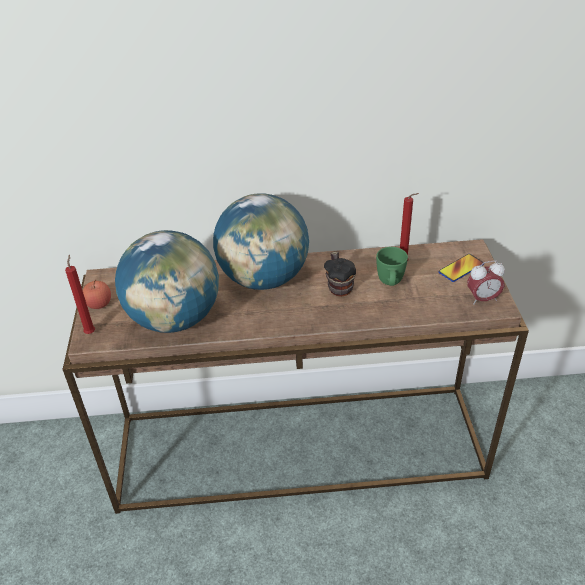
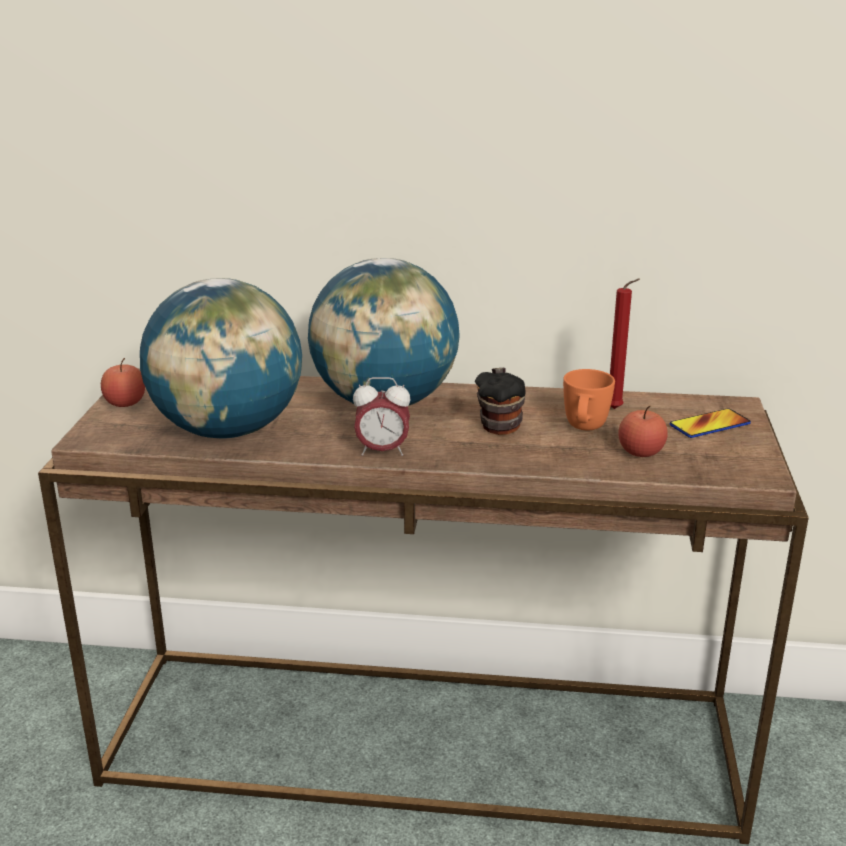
camera: 10 degrees right, 15 degrees down
(90, 332) = (97, 430): red candle -> none
(390, 284) = (584, 429): green mug -> orange mug
(428, 298) = (640, 452): none -> apple
(482, 299) = (734, 463): alarm clock -> alarm clock (382, 451)

